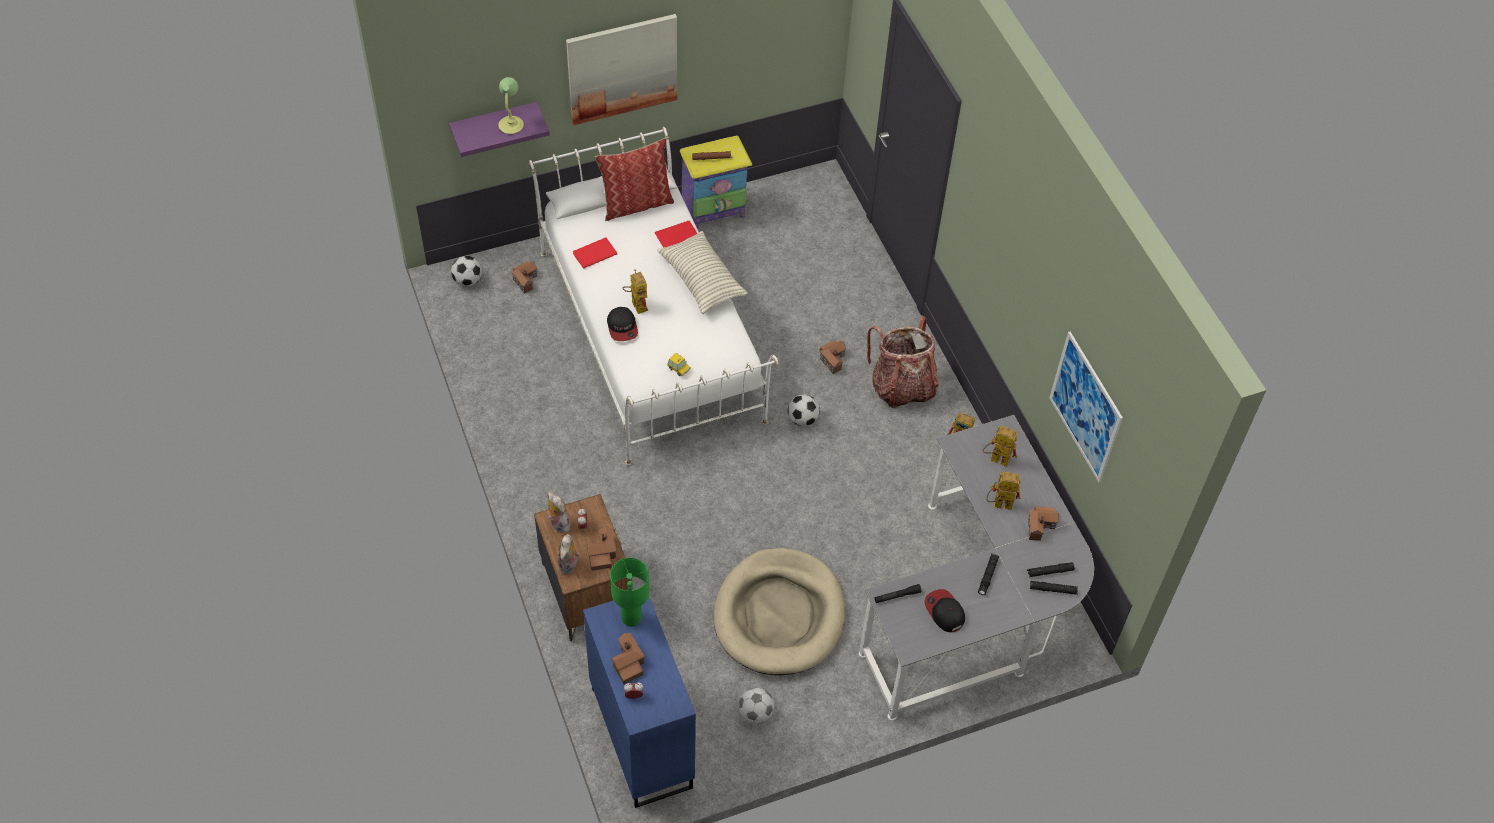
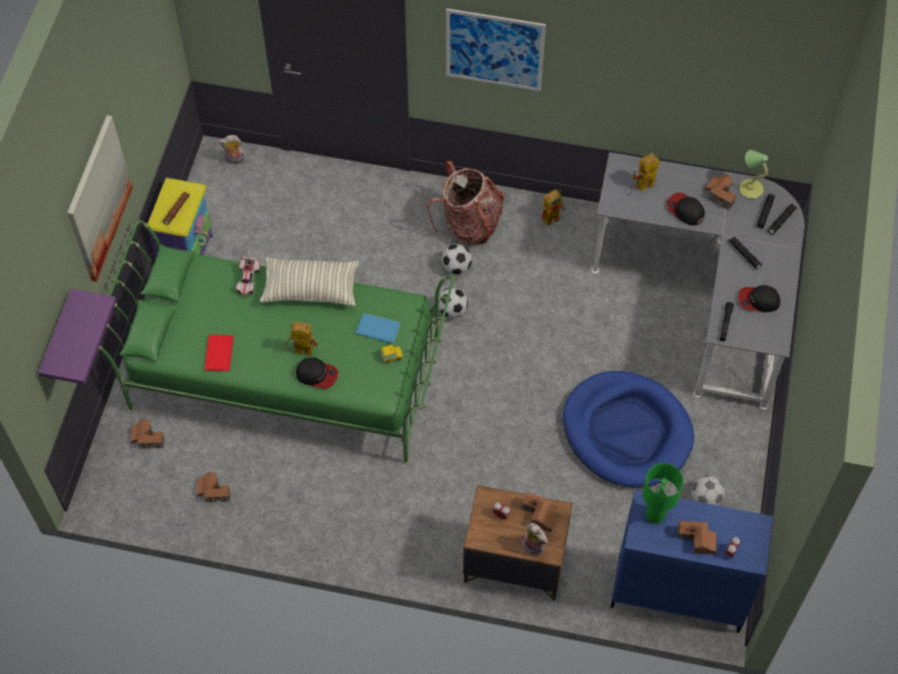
camera: 55 degrees left, 5 degrees up
(468, 281) = (112, 486): football -> football (456, 267)
(511, 125) = (83, 322): table lamp -> table lamp (750, 188)
(558, 523) = (486, 533): plush toy -> plush toy (234, 160)
(636, 203) = (186, 292): pillow -> none
(650, 336) = (285, 374): white bed -> green bed
(678, 235) = (248, 280): red book -> toy car
(699, 344) = (377, 328): none -> blue book
(779, 615) = (626, 432): beige dog bed -> blue dog bed
(833, 359) = (408, 255): toy house -> toy house (213, 491)
(998, 504) = (685, 210): toy robot -> cap
(1085, 407) = (698, 87): picture -> picture (494, 49)

